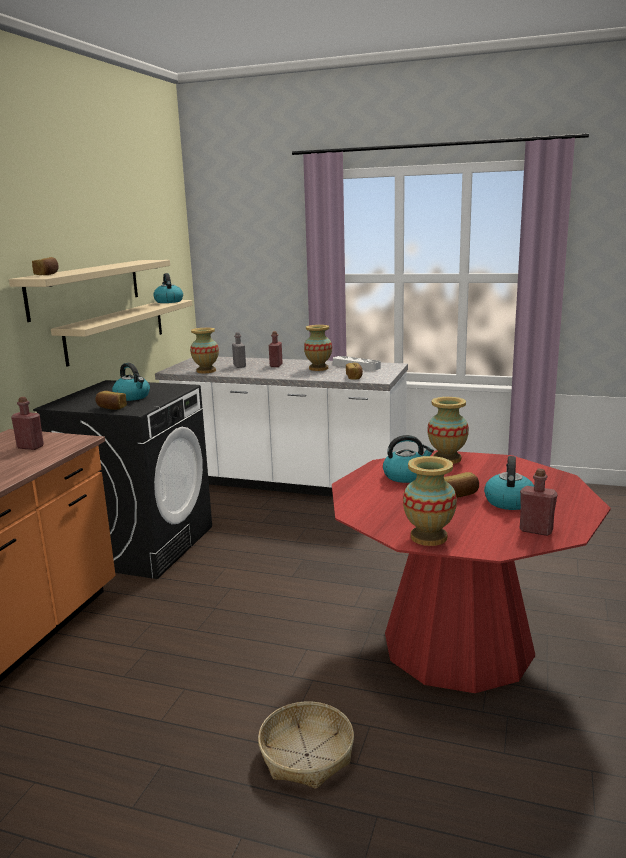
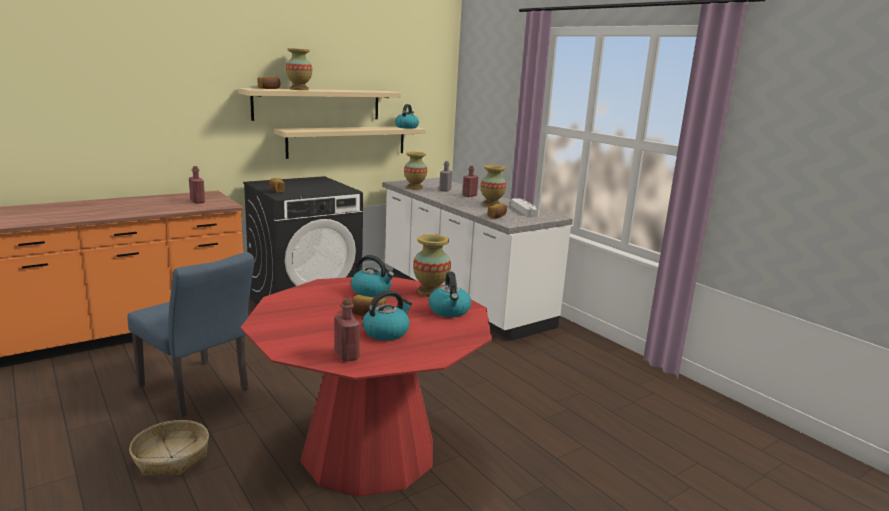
camera: 35 degrees right, 0 degrees up
(132, 397) = (305, 188): kettle -> kettle (449, 311)
(202, 682) = (198, 391): none -> blue chair
(428, 537) = (274, 329): vase -> vase (299, 89)

